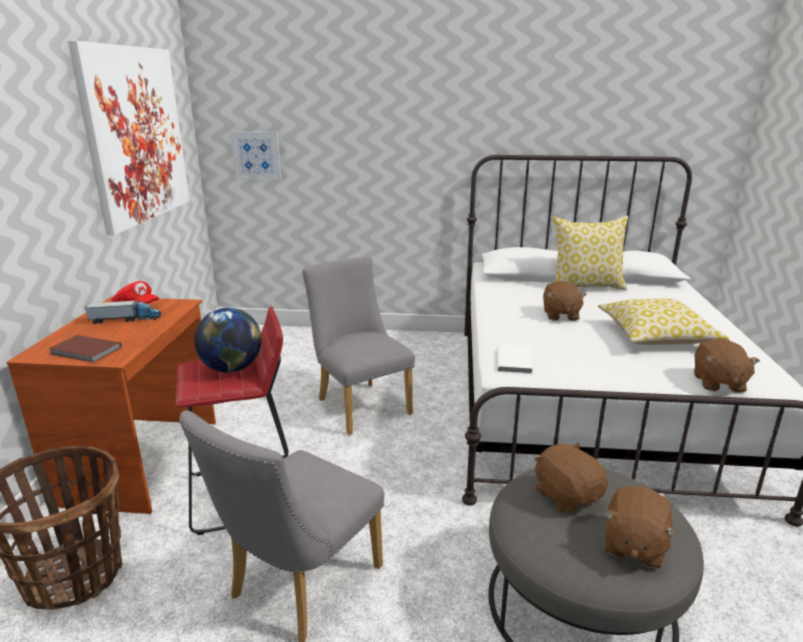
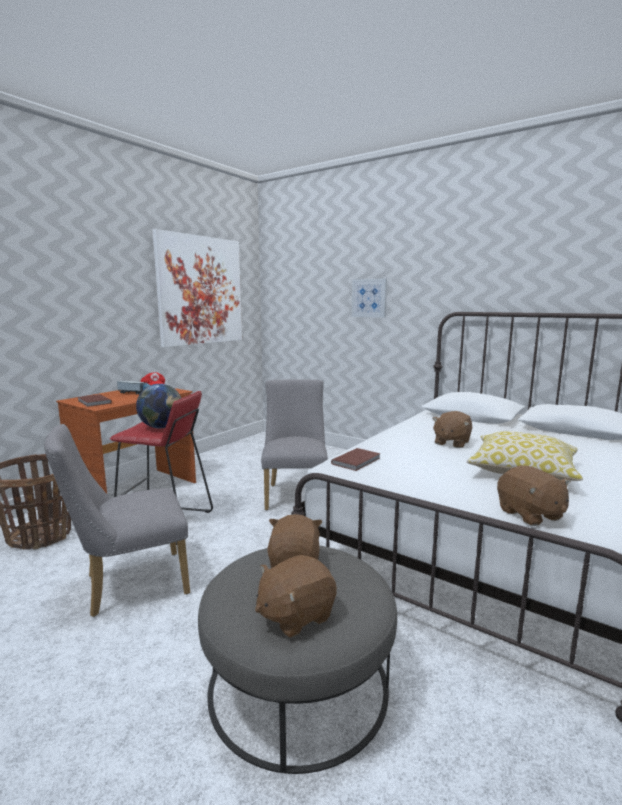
camera: 30 degrees right, 10 degrees down
(256, 155) = (292, 312): picture -> picture (369, 298)
(515, 361) = (357, 461): white book -> brown book
(586, 287) = (513, 430): pillow -> none
(717, 383) = (530, 514): brown plush toy -> brown plush toy turned 60 degrees counterclockwise

